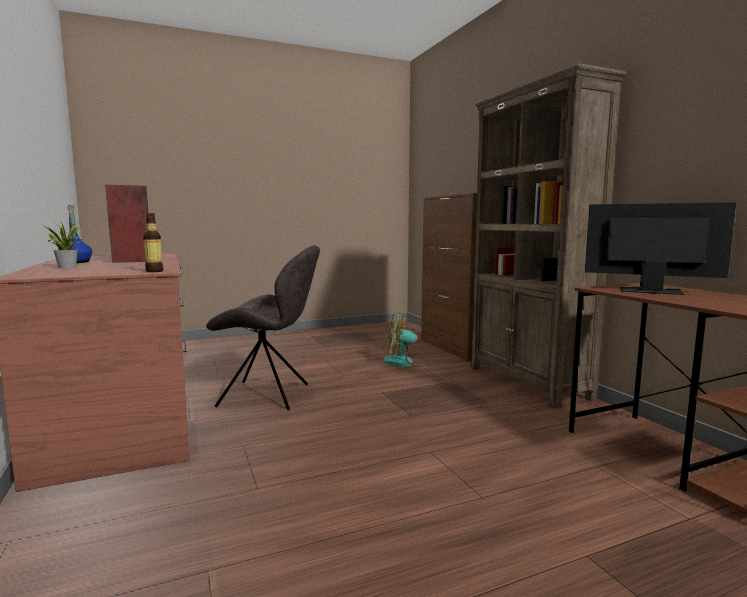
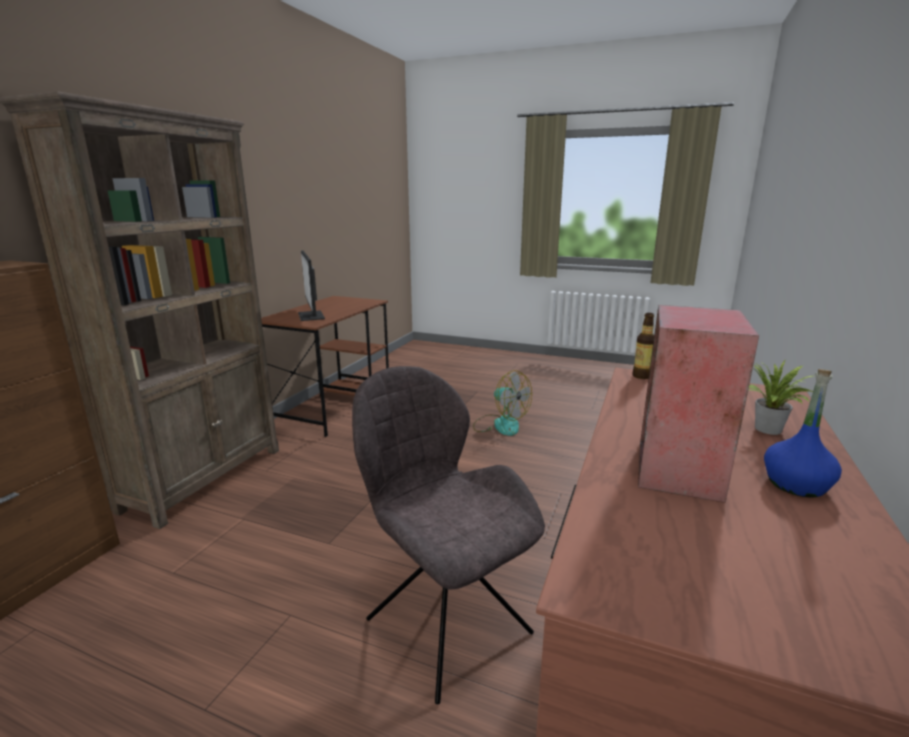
camera: 135 degrees left, 10 degrees up
(405, 362) = (163, 595): fan -> fan (500, 424)

